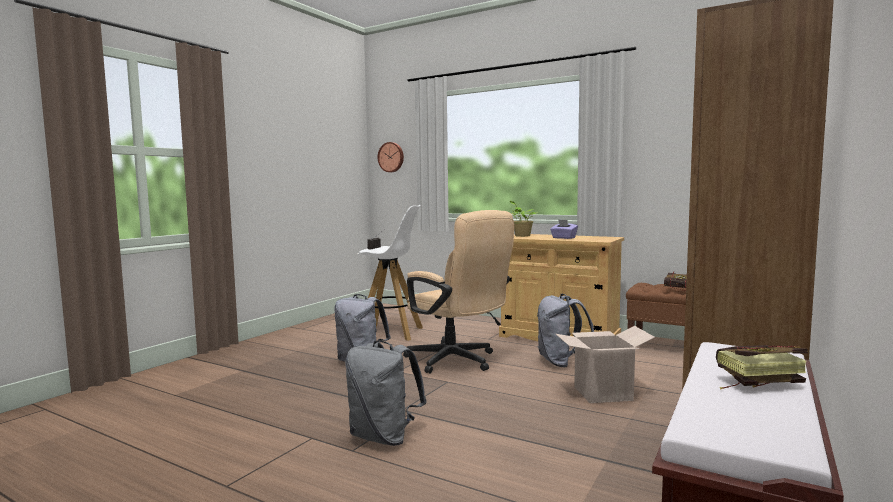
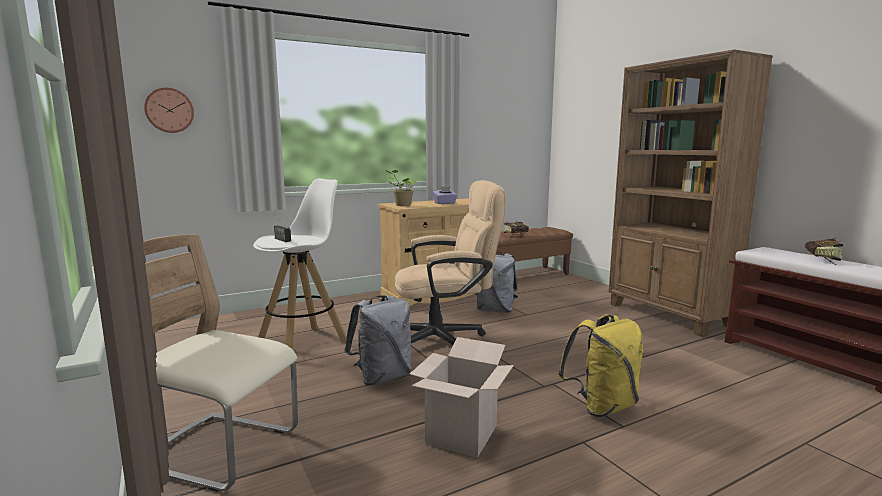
camera: 60 degrees left, 5 degrees up
(242, 355) = (221, 451): none -> beige chair
(384, 437) = (602, 406): grey backpack -> yellow backpack
(602, 393) = (569, 318): cardboard box -> cardboard box (461, 435)

